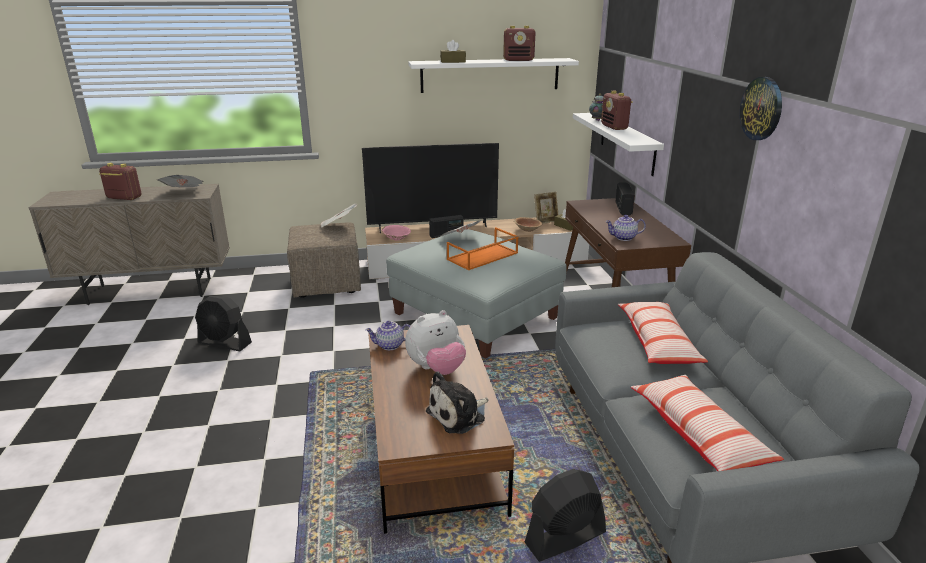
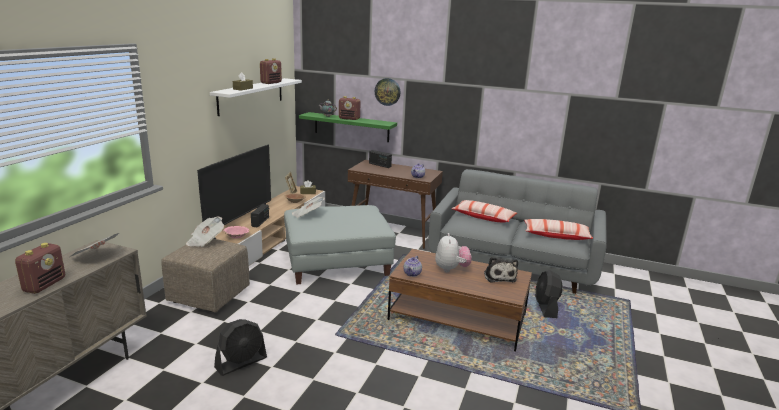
camera: 60 degrees left, 5 degrees down
(123, 198) = (45, 285): radio -> radio turned 150 degrees clockwise
(482, 256) = (346, 217): orange tray -> none
(627, 142) = (351, 127): white shelf -> green shelf
(761, 108) = (483, 95): wall clock -> wall clock (387, 91)

